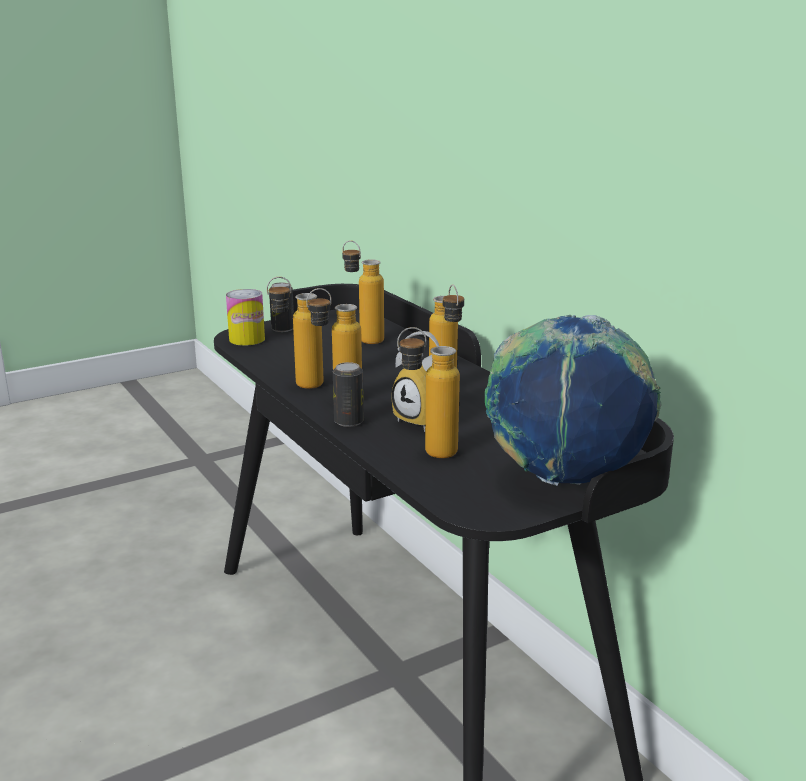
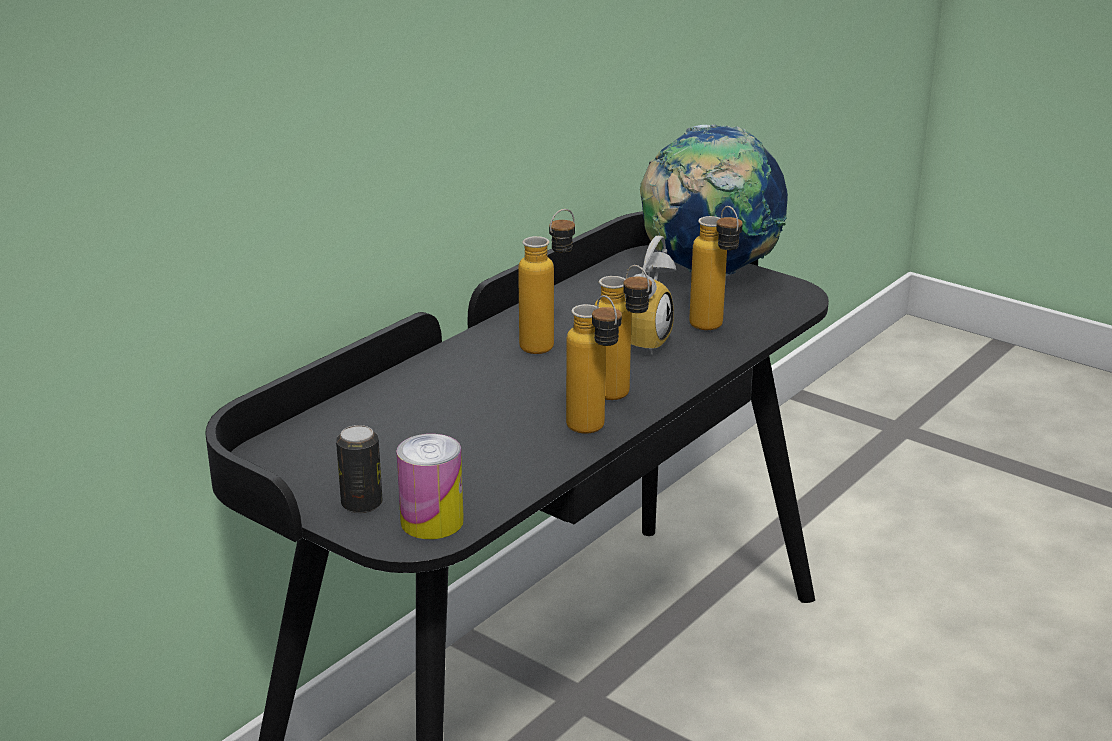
camera: 110 degrees left, 5 degrees up
(349, 421) = (676, 379): can -> none
(363, 339) = (381, 427): bottle -> none

